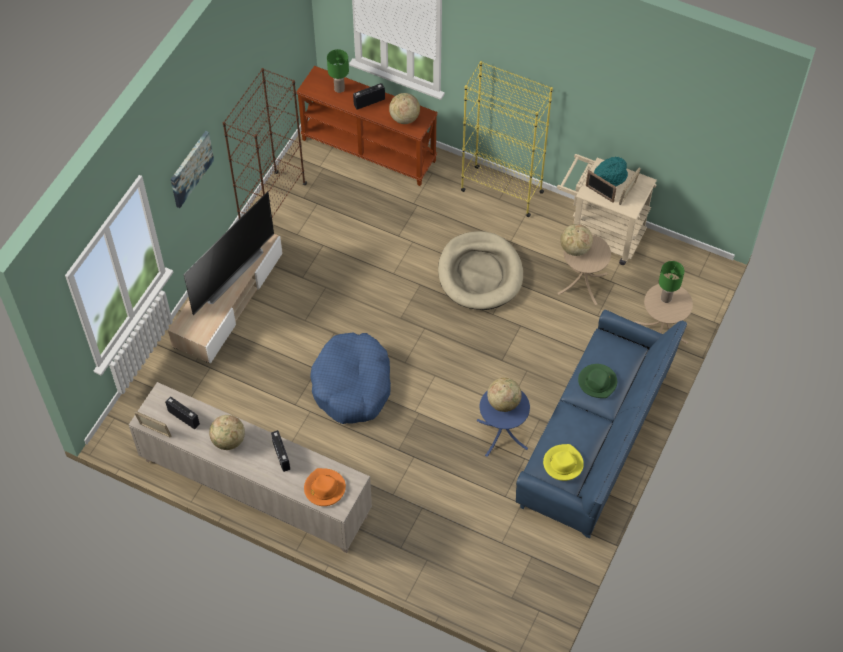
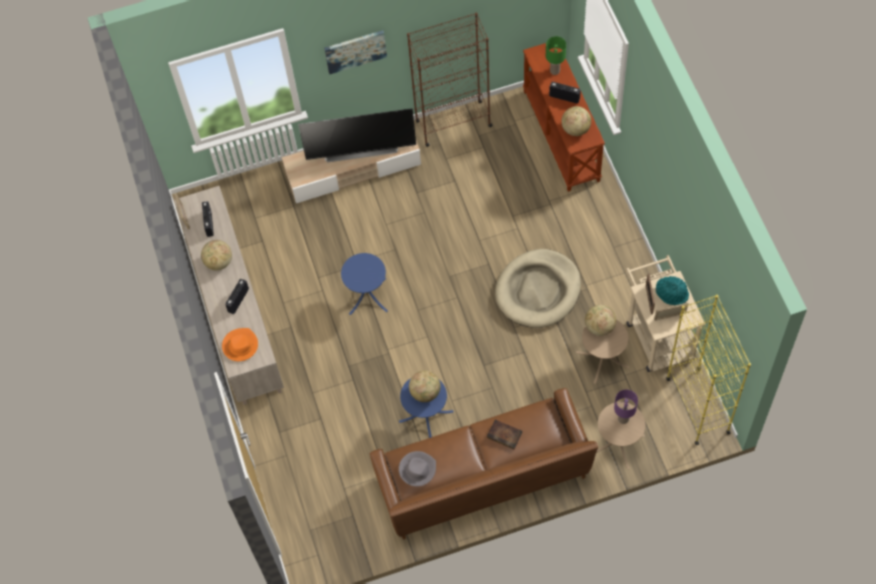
camera: 50 degrees right, 5 degrees up
(352, 385) = (367, 296): blue dog bed -> blue side table
(501, 191) = (621, 242): yellow bookcase -> yellow bookcase (697, 405)
(562, 463) = (417, 469): yellow hat -> grey hat
(595, 440) = (483, 477): blue sofa -> brown sofa
(597, 382) = (505, 435): green hat -> book
(666, 298) = (623, 419): green table lamp -> purple table lamp

